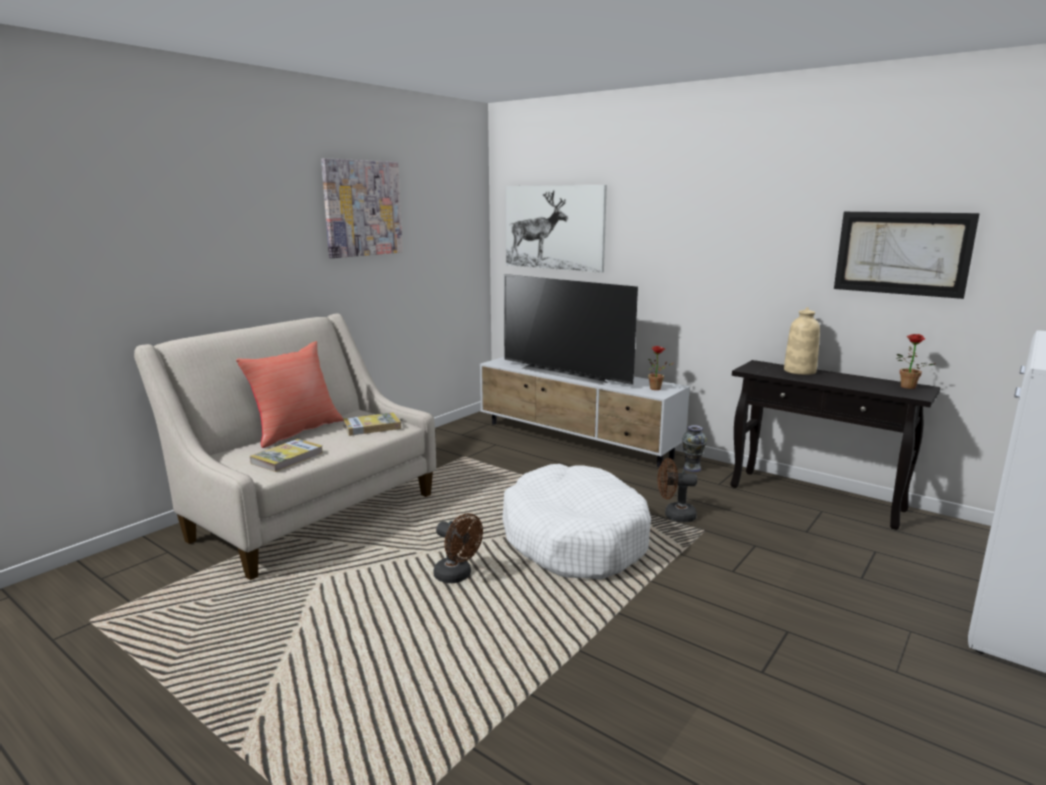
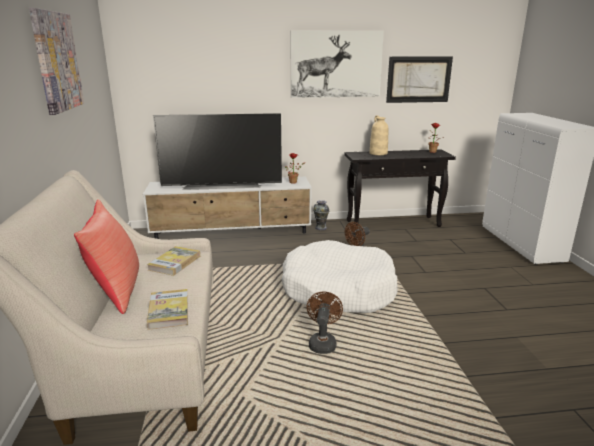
camera: 45 degrees left, 5 degrees up
(457, 576) = (322, 343): brown fan -> brown fan turned 75 degrees counterclockwise
(554, 227) = (180, 73): picture -> picture (336, 64)

